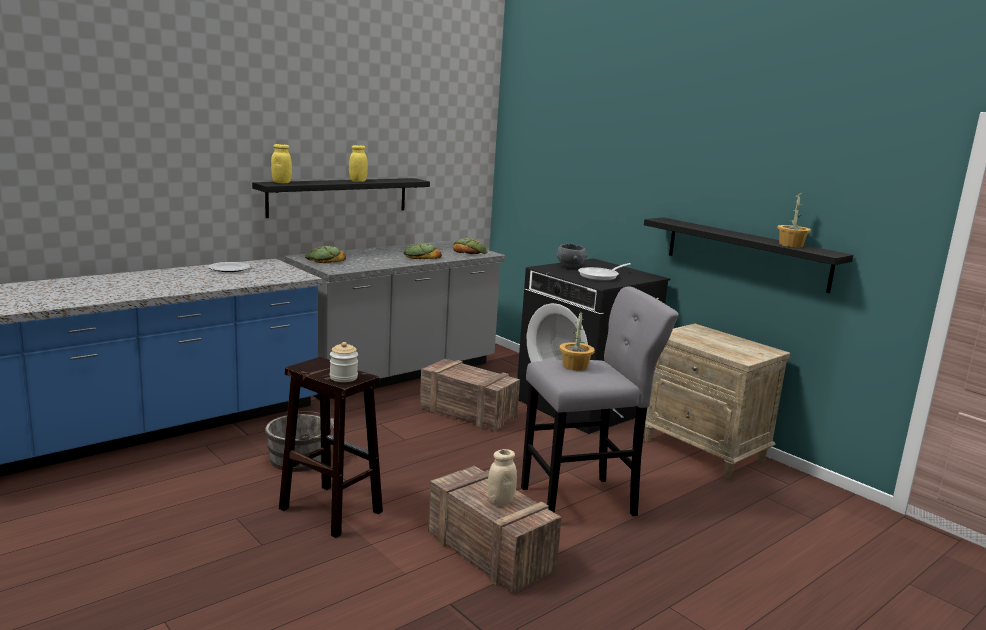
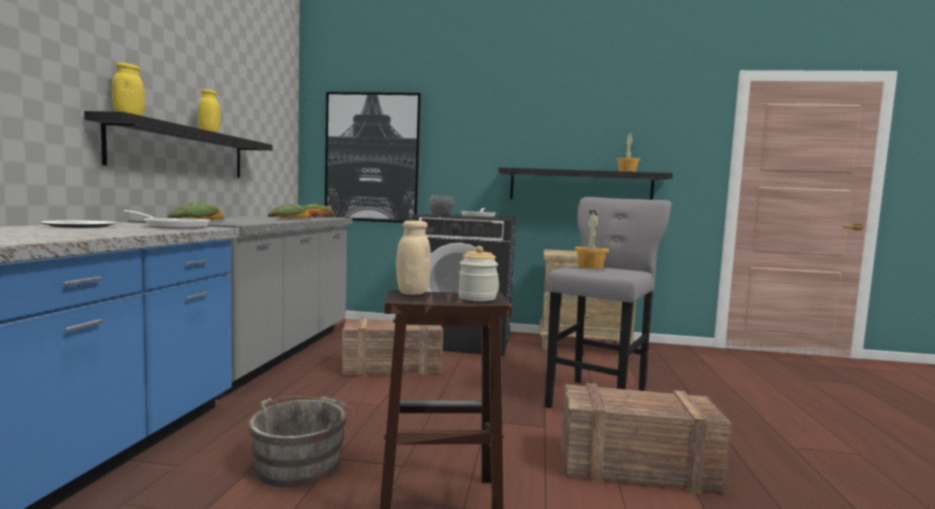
camera: 40 degrees left, 10 degrees down
(282, 273) = (173, 226): none -> frying pan
(500, 501) = (652, 402): beige jar -> beige jar (412, 293)
(549, 187) = (372, 158): none -> picture

